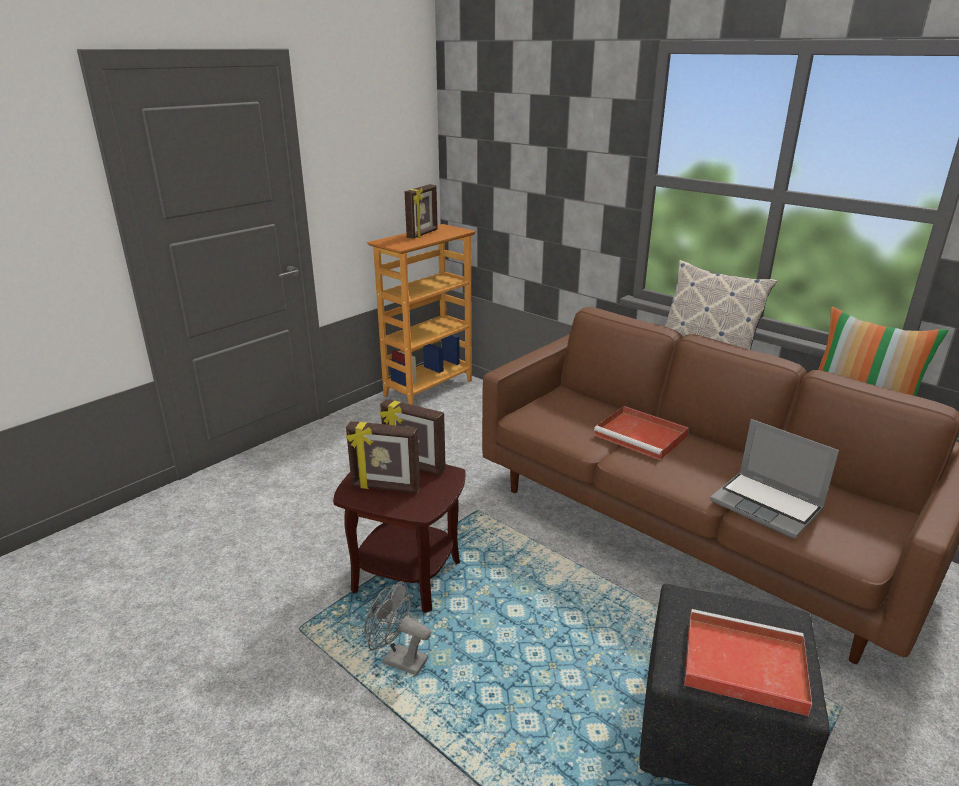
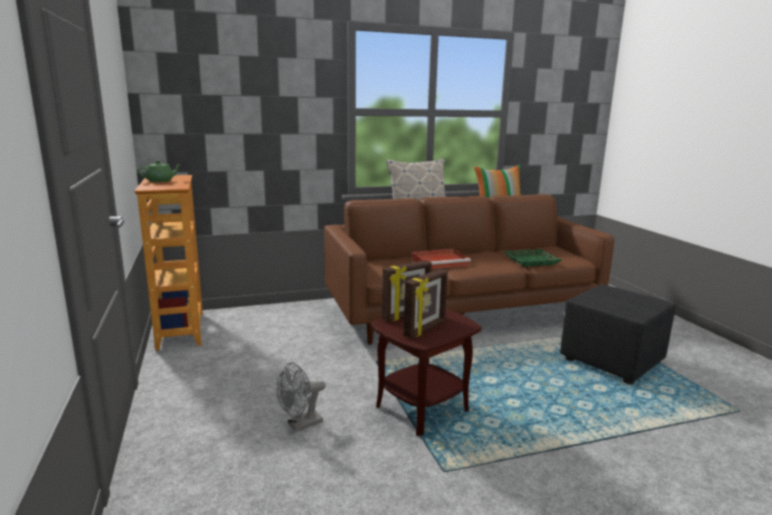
camera: 60 degrees left, 10 degrees down
(398, 659) = (507, 435): grey fan -> grey fan (300, 425)
(423, 234) = (160, 181): picture frame -> green teapot
(741, 664) = (634, 302): red tray -> none
(768, 506) = (531, 261): laptop -> green tray

